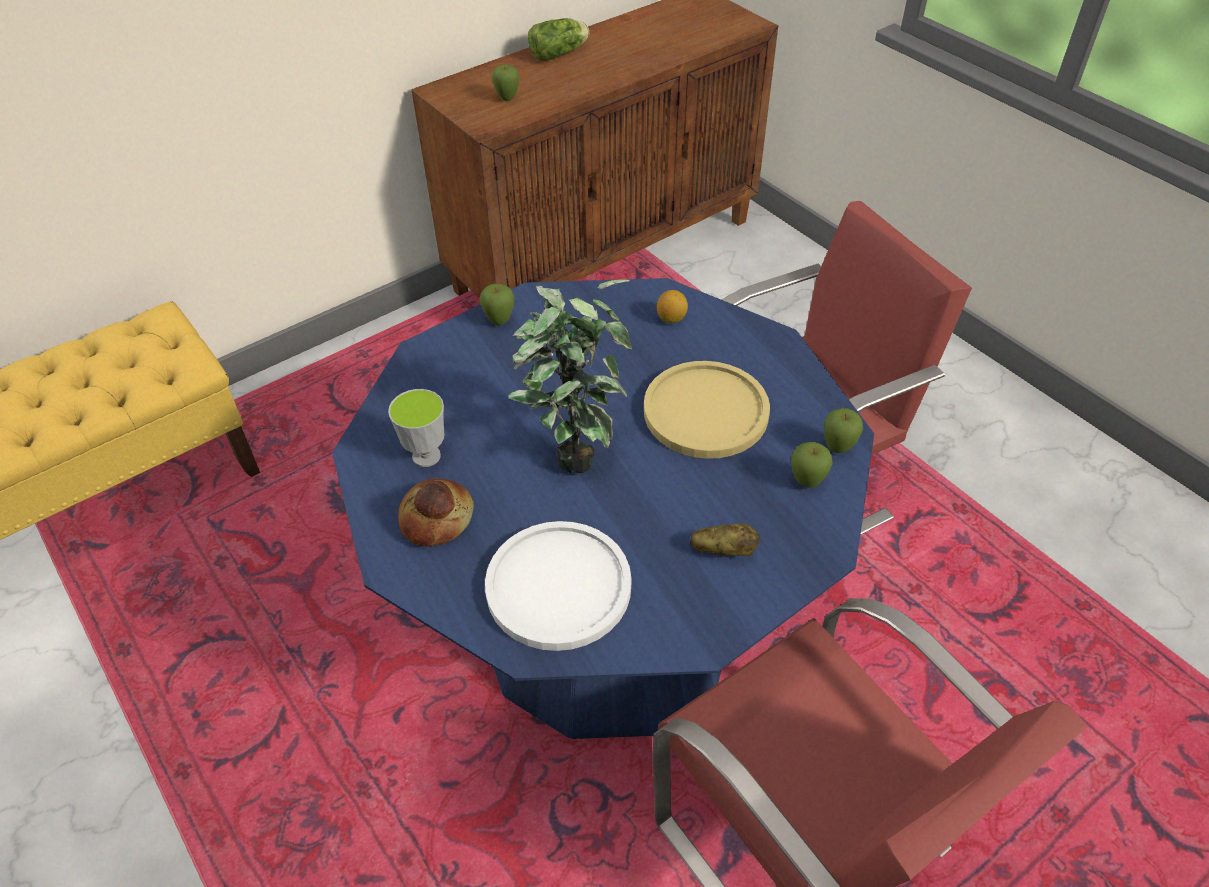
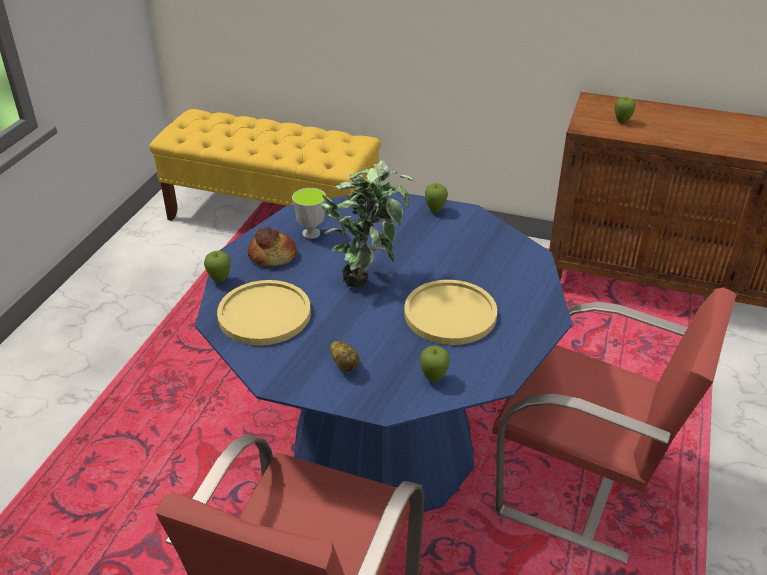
camera: 55 degrees right, 10 degrees down
(558, 586) = (264, 314): white plate -> yellow plate
(560, 53) = (699, 118): lettuce -> none
(671, 318) = (515, 268): lemon -> none
(837, 449) = (478, 382): apple -> apple (220, 280)

